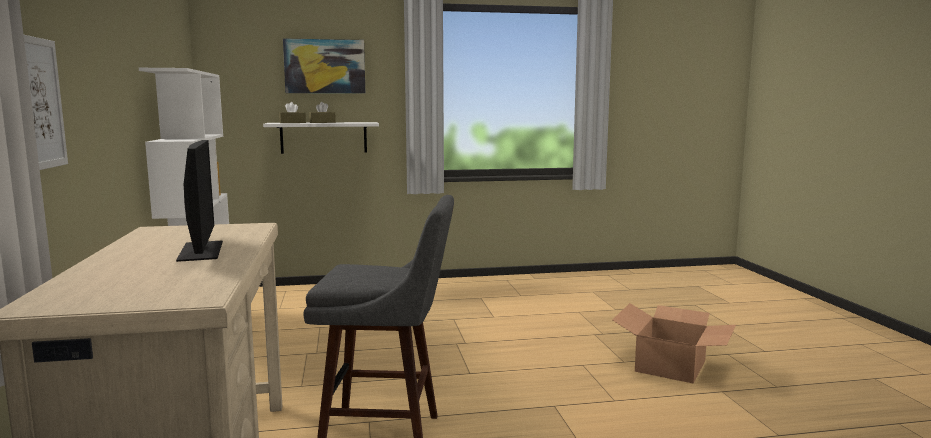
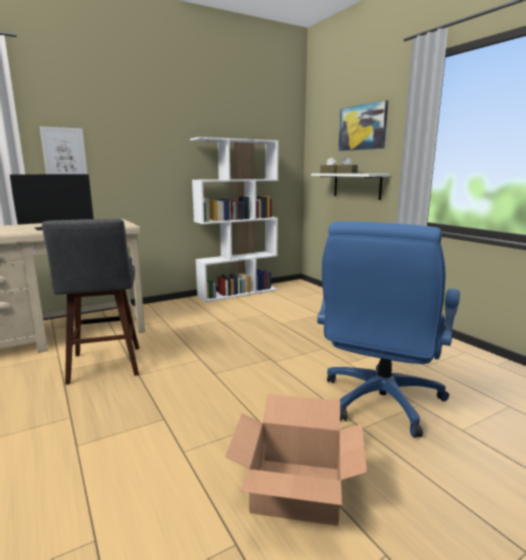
camera: 70 degrees right, 5 degrees up
(571, 322) = (379, 404): none -> blue office chair

